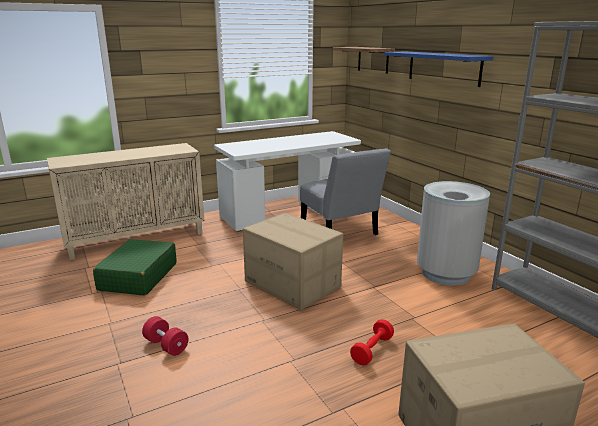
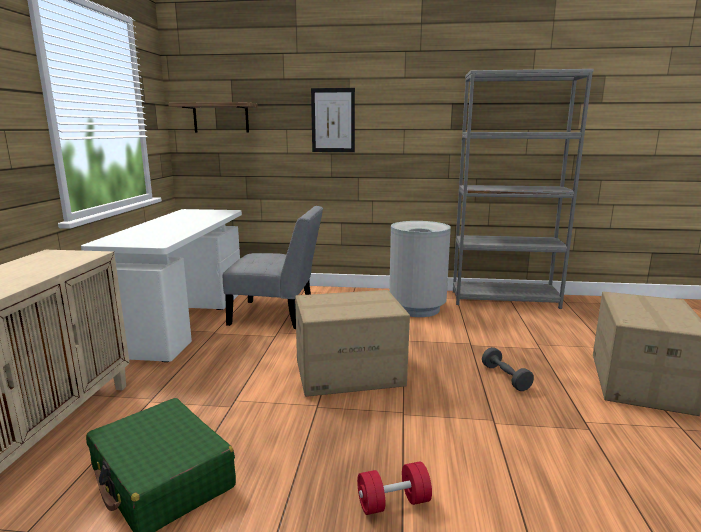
camera: 55 degrees left, 5 degrees down
(372, 350) = (505, 378): red dumbbell -> grey dumbbell
(443, 68) = (333, 120): blue shelf -> picture

